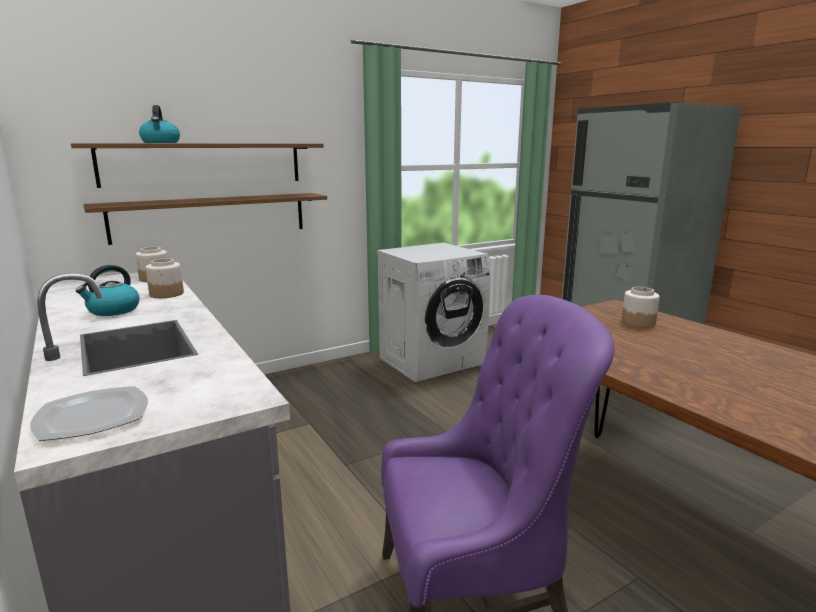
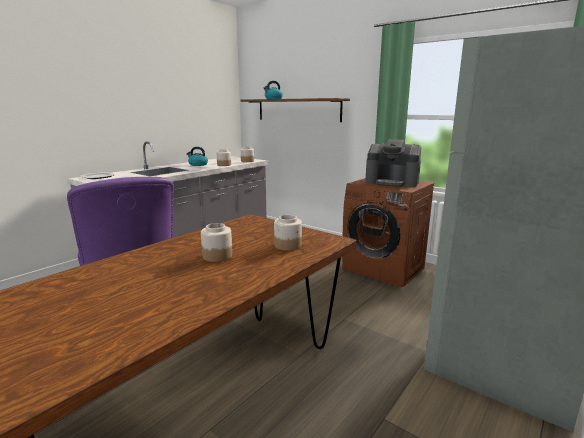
camera: 70 degrees right, 0 degrees up
(211, 217) = (298, 138): brown shelf -> none
(428, 250) = (392, 182): none -> coffee machine
(431, 363) = (383, 270): white washing machine -> brown washing machine
(682, 353) = (217, 256): none -> jar

